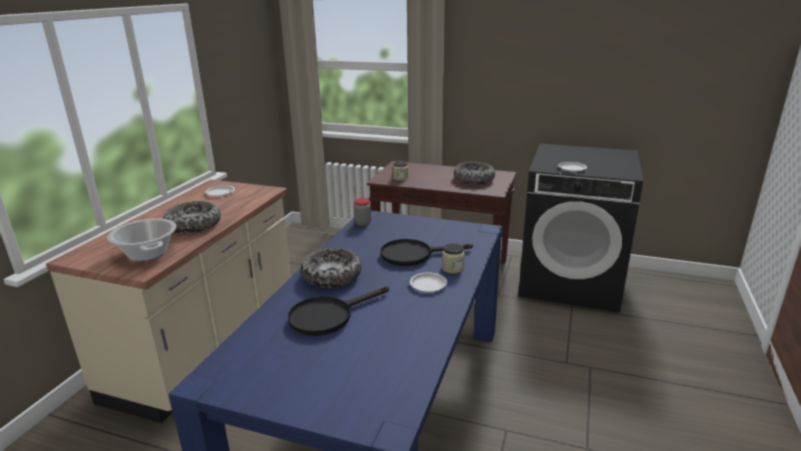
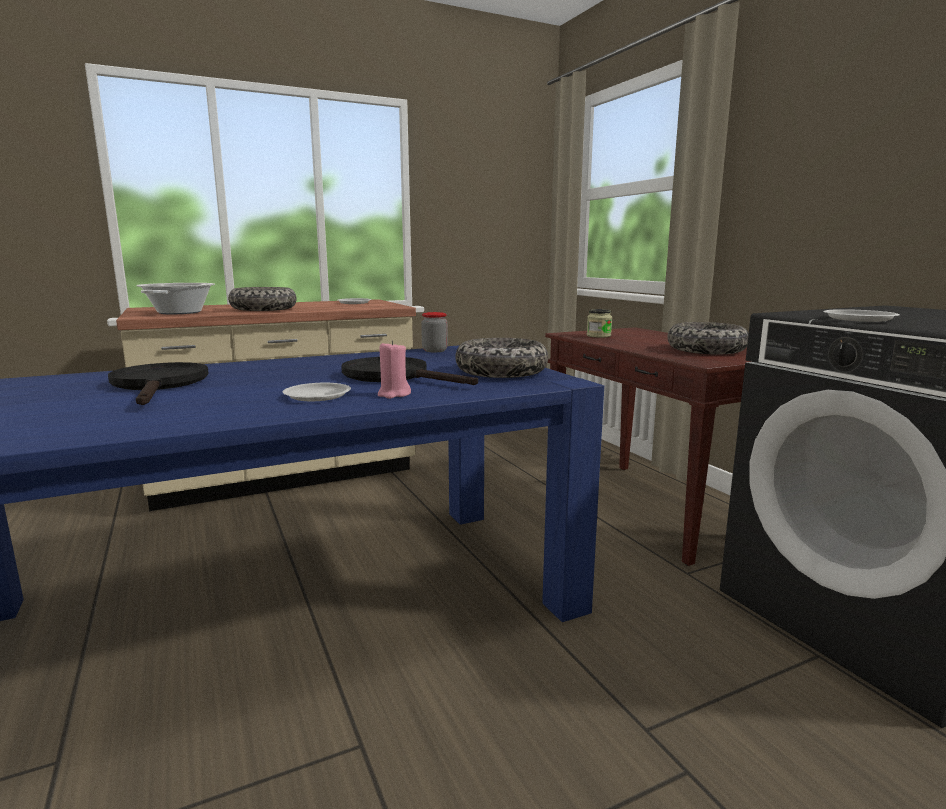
camera: 45 degrees right, 10 degrees down
(328, 316) = (160, 385): black frying pan -> black frying pan turned 60 degrees clockwise
(331, 276) = (269, 368): bowl -> bowl (501, 372)
(453, 268) = (393, 394): jar -> pink candle

